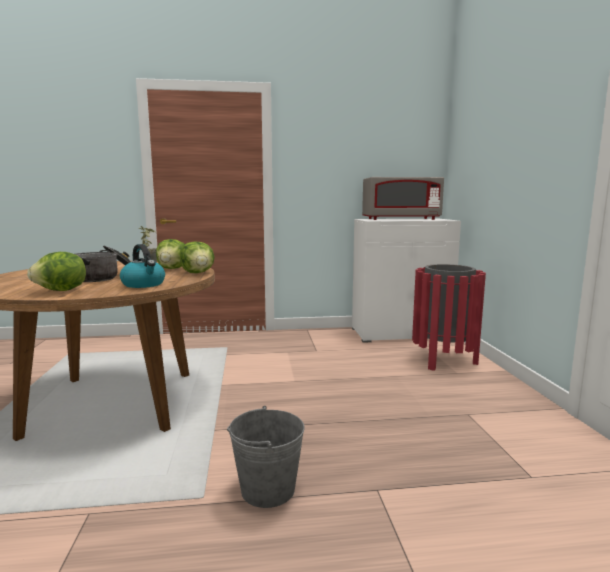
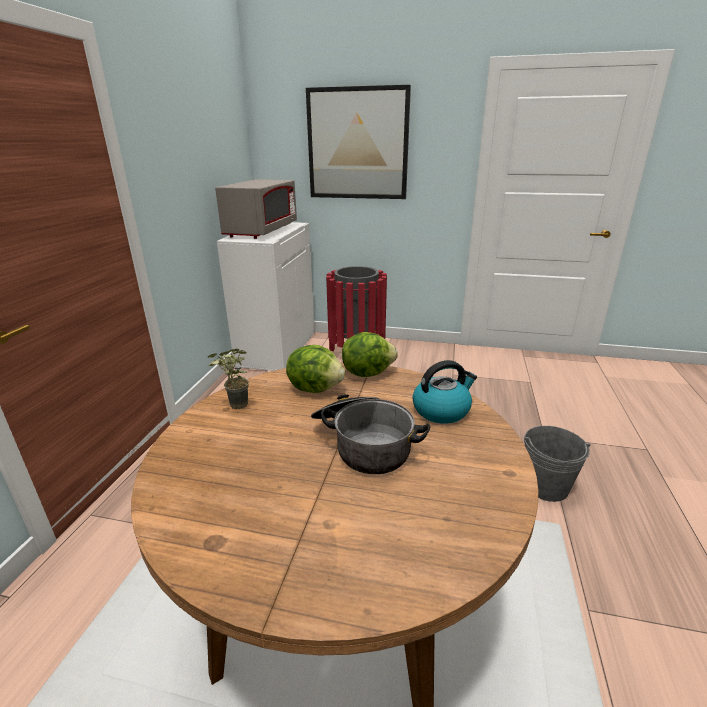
camera: 70 degrees left, 15 degrees up
(61, 291) = (475, 477): lettuce -> none
(501, 138) = (358, 144): none -> picture

